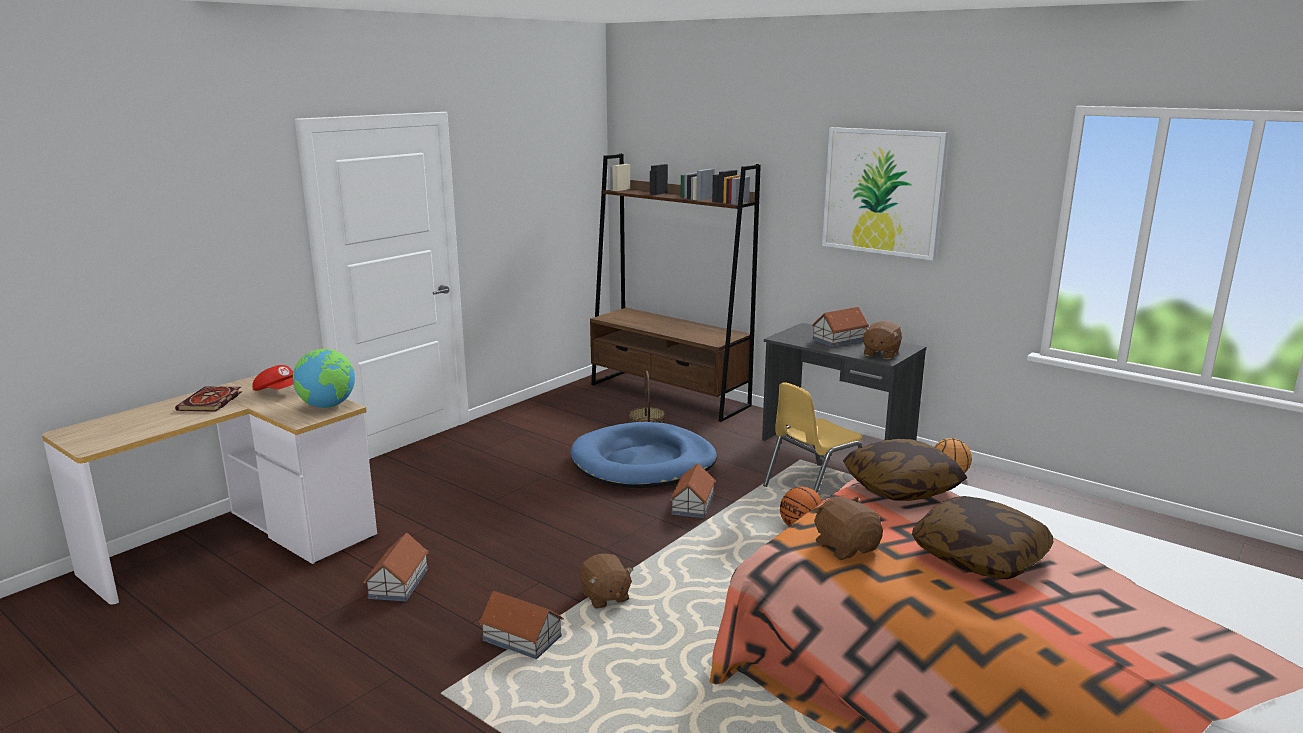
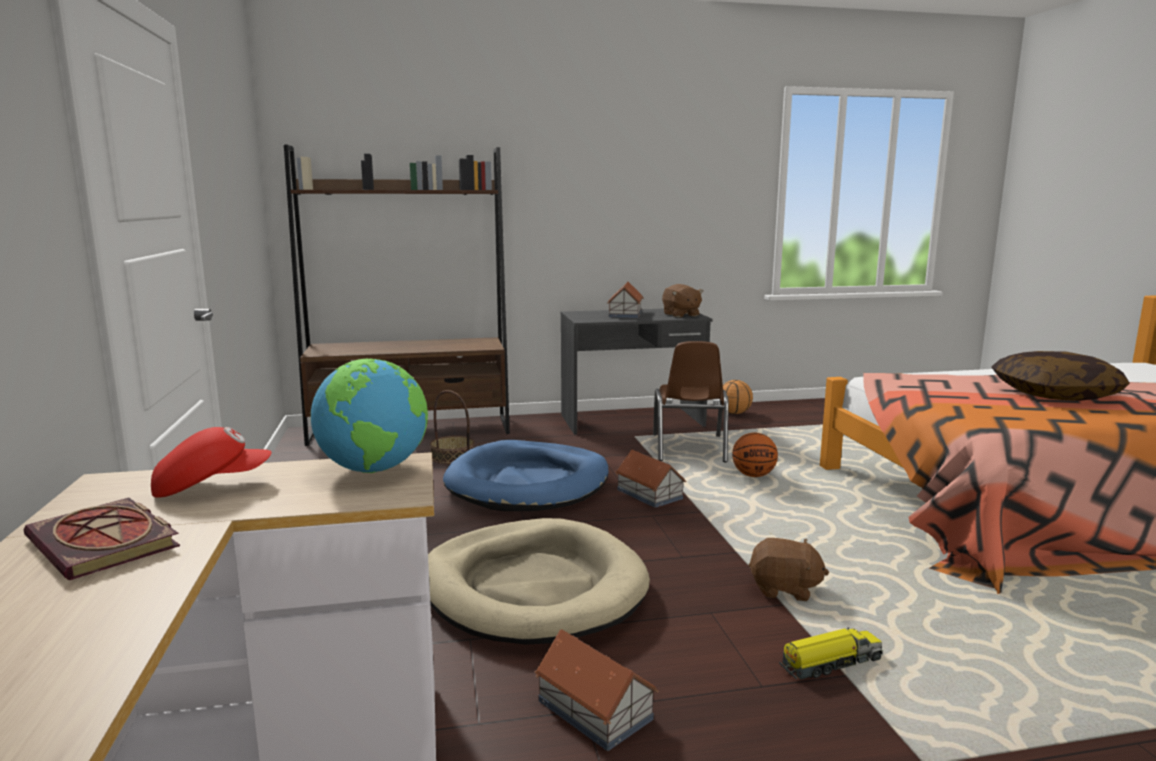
camera: 50 degrees left, 5 degrees down
(501, 521) = (533, 588): none -> beige dog bed
(521, 638) = (830, 664): toy house -> toy truck
(814, 487) = (689, 448): yellow chair -> brown chair
(846, 547) = (1014, 415): brown plush toy -> none
(882, 192) = (631, 169): picture -> none
(901, 487) = (909, 380): pillow -> none

